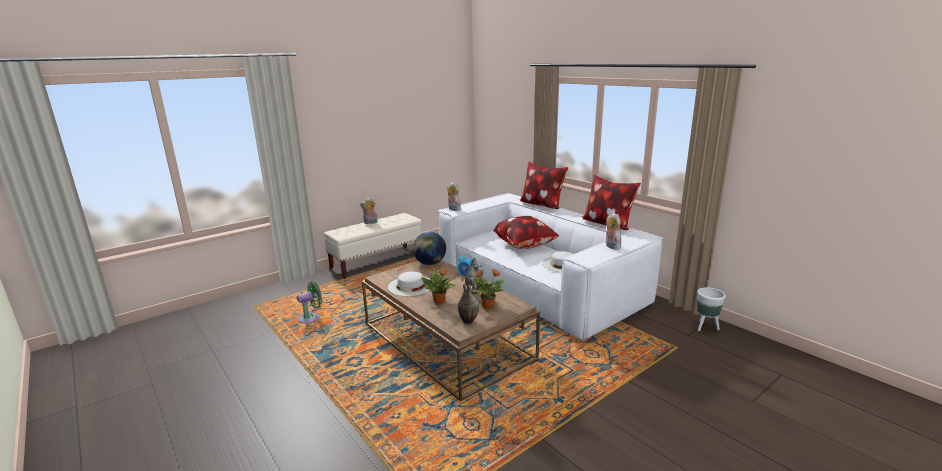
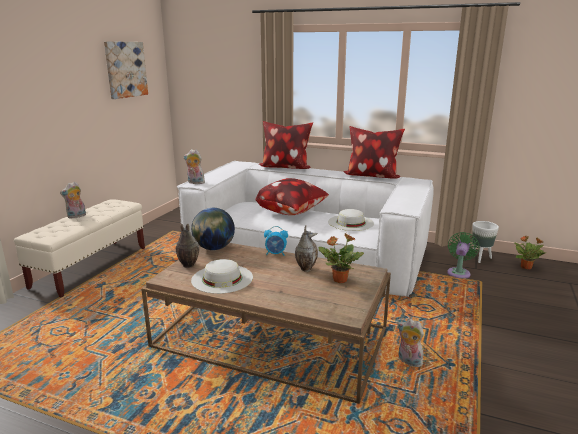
camera: 30 degrees left, 0 degrees up
(311, 318) = (56, 362): green fan -> green fan (459, 272)
(431, 111) = (125, 69): none -> picture
(439, 301) = (280, 288): potted plant -> potted plant (526, 267)
(467, 321) = (340, 302): vase -> vase (188, 265)
(611, 246) = (406, 194): plush toy -> plush toy (408, 361)

